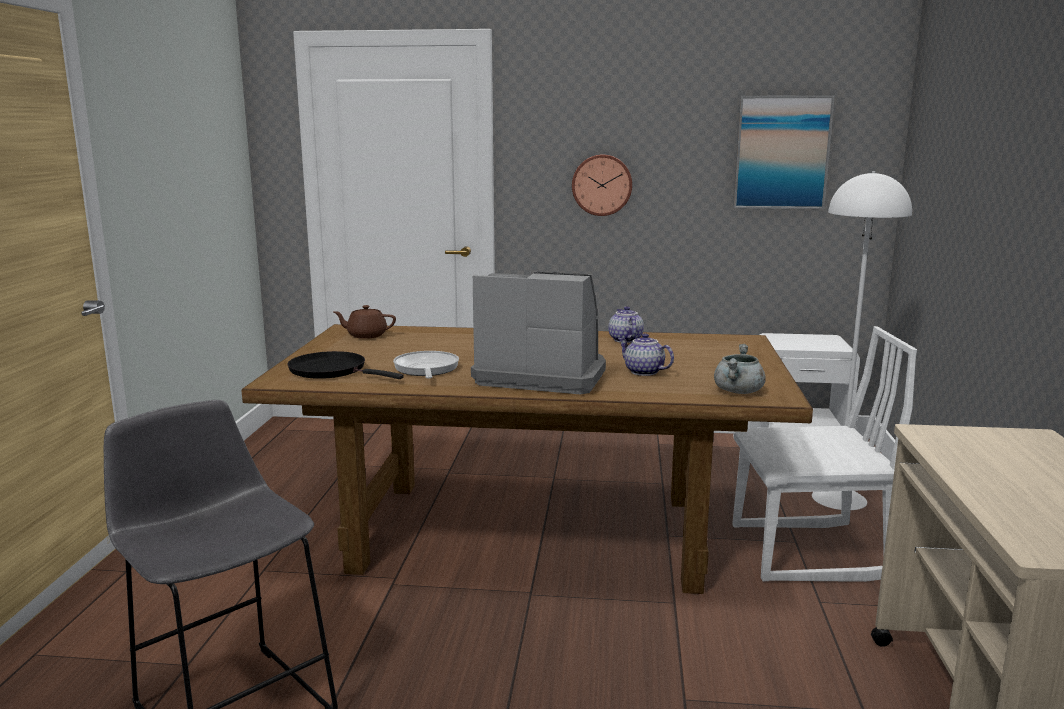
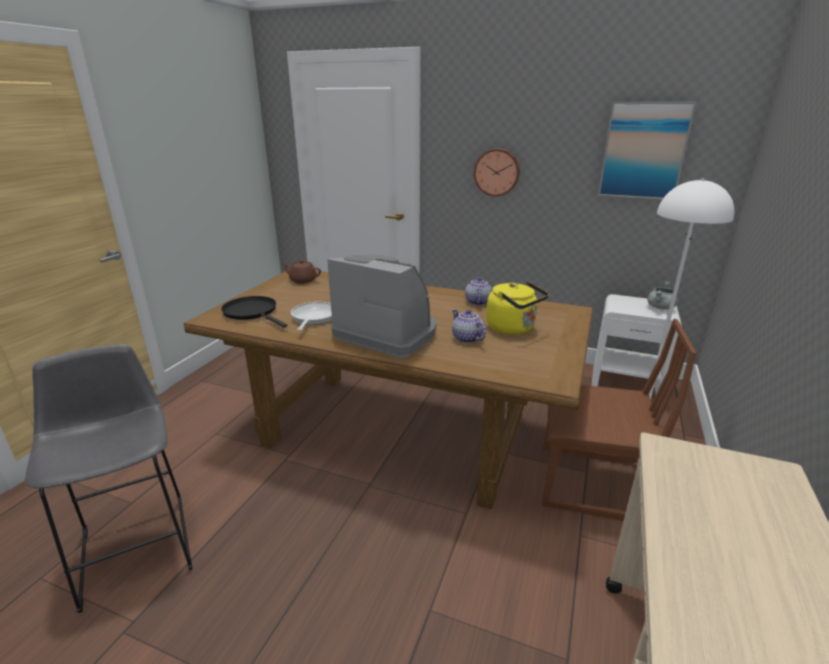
camera: 15 degrees right, 10 degrees up
(690, 359) = (513, 328): none -> yellow kettle
(738, 392) = (527, 370): grey cooking pot -> grey cooking pot (660, 307)
(807, 553) = (591, 484): white chair -> brown chair

